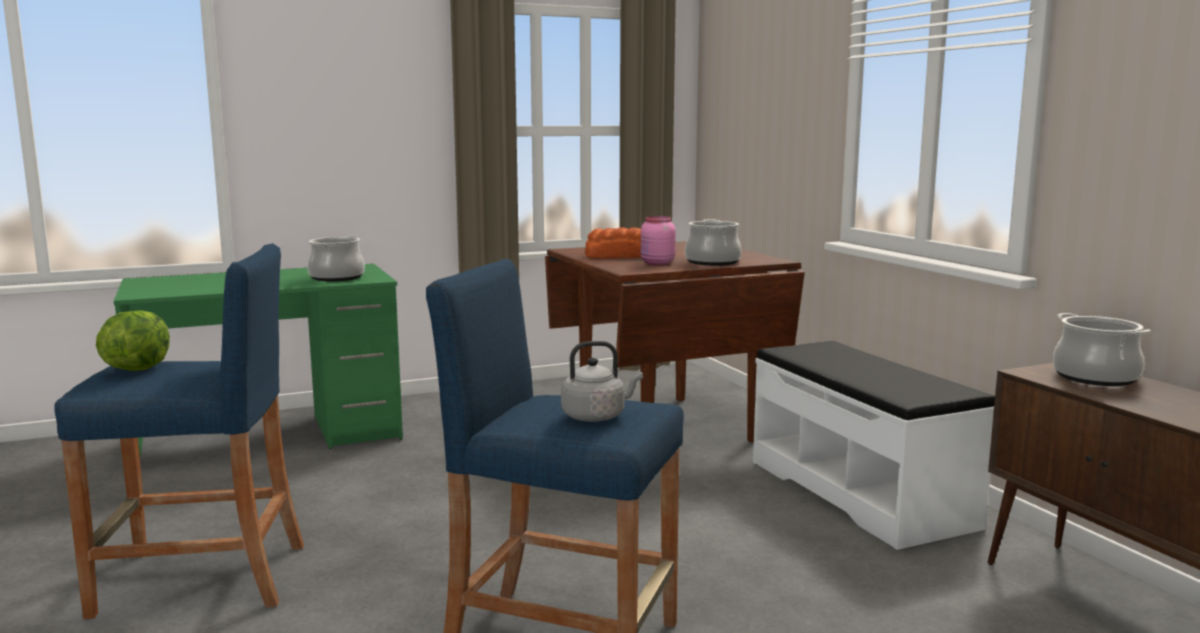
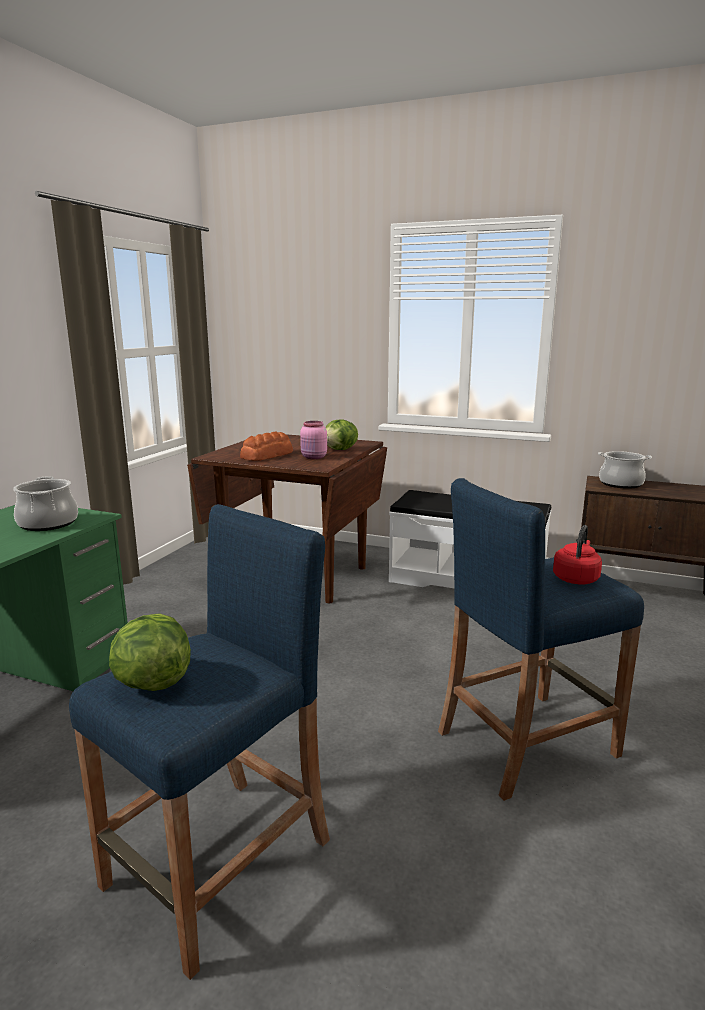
camera: 45 degrees left, 5 degrees up
(597, 416) = (576, 578): grey kettle -> red kettle
(713, 262) = (340, 450): cooking pot -> lettuce

